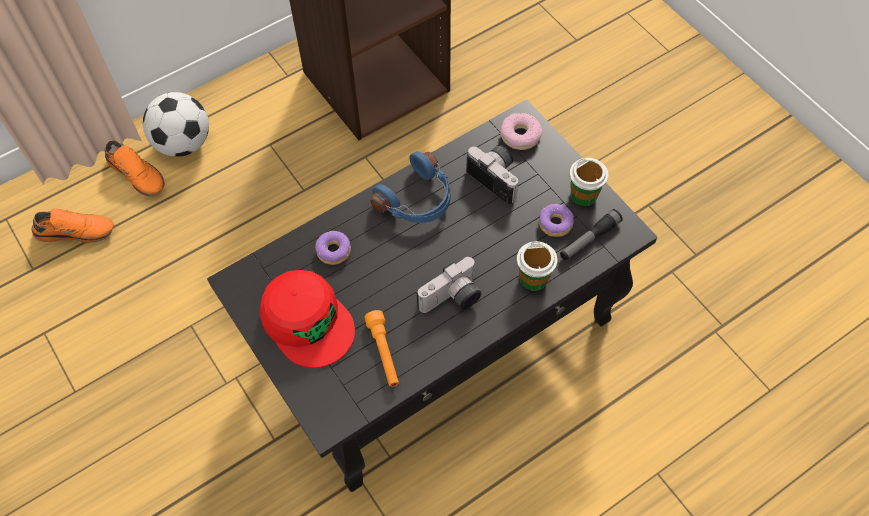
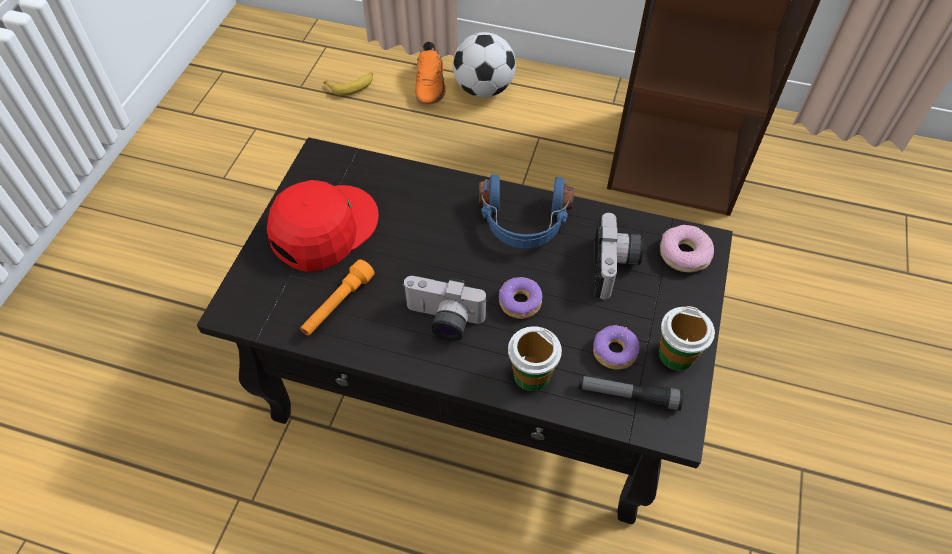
camera: 50 degrees right, 5 degrees down
(76, 231) = (351, 86): orange shoe -> banana
(307, 321) = (323, 228): red cap -> red cap turned 150 degrees counterclockwise
(334, 251) = (411, 199): donut -> donut (520, 302)

